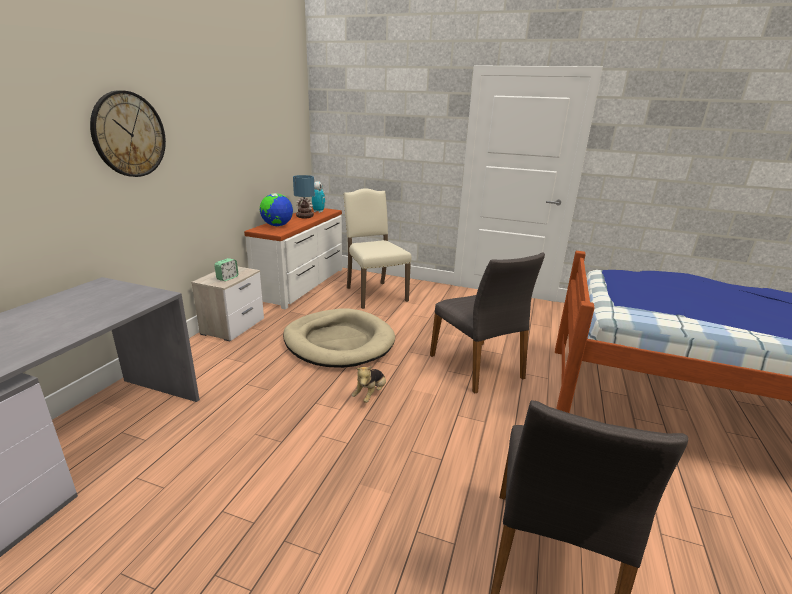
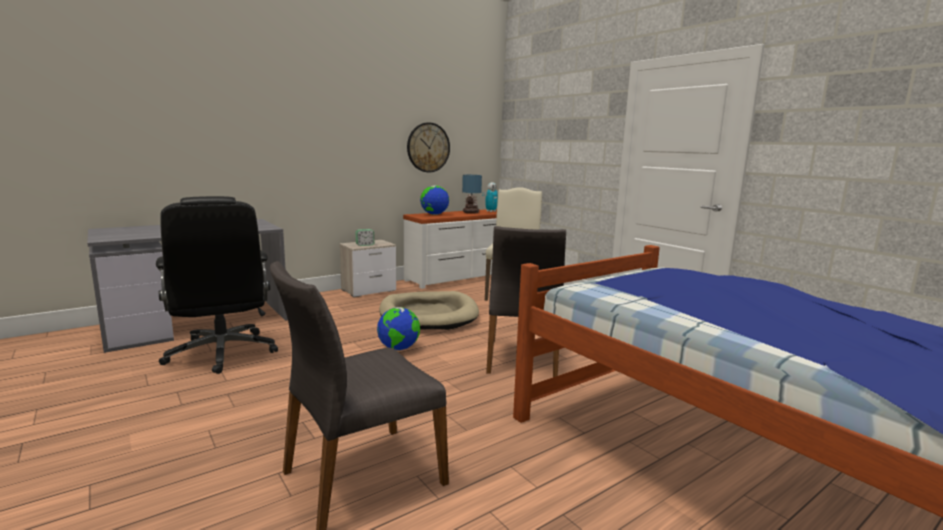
camera: 35 degrees right, 10 degrees down
(129, 134) = (304, 125): wall clock -> wall clock (428, 147)
(186, 484) = (222, 353): none -> black office chair
(370, 394) = (399, 348): plush toy -> globe

